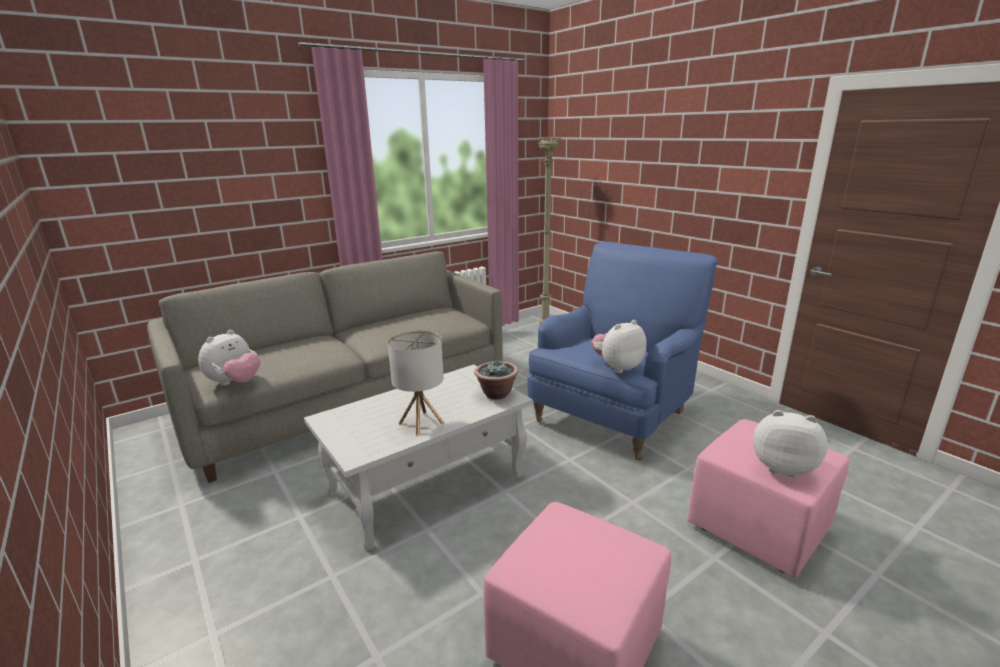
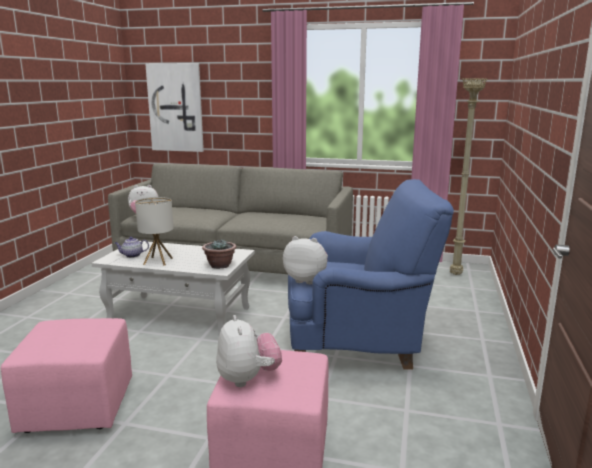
camera: 50 degrees right, 5 degrees down
(152, 198) = (176, 107): none -> picture
(369, 434) = (132, 255): none -> teapot

